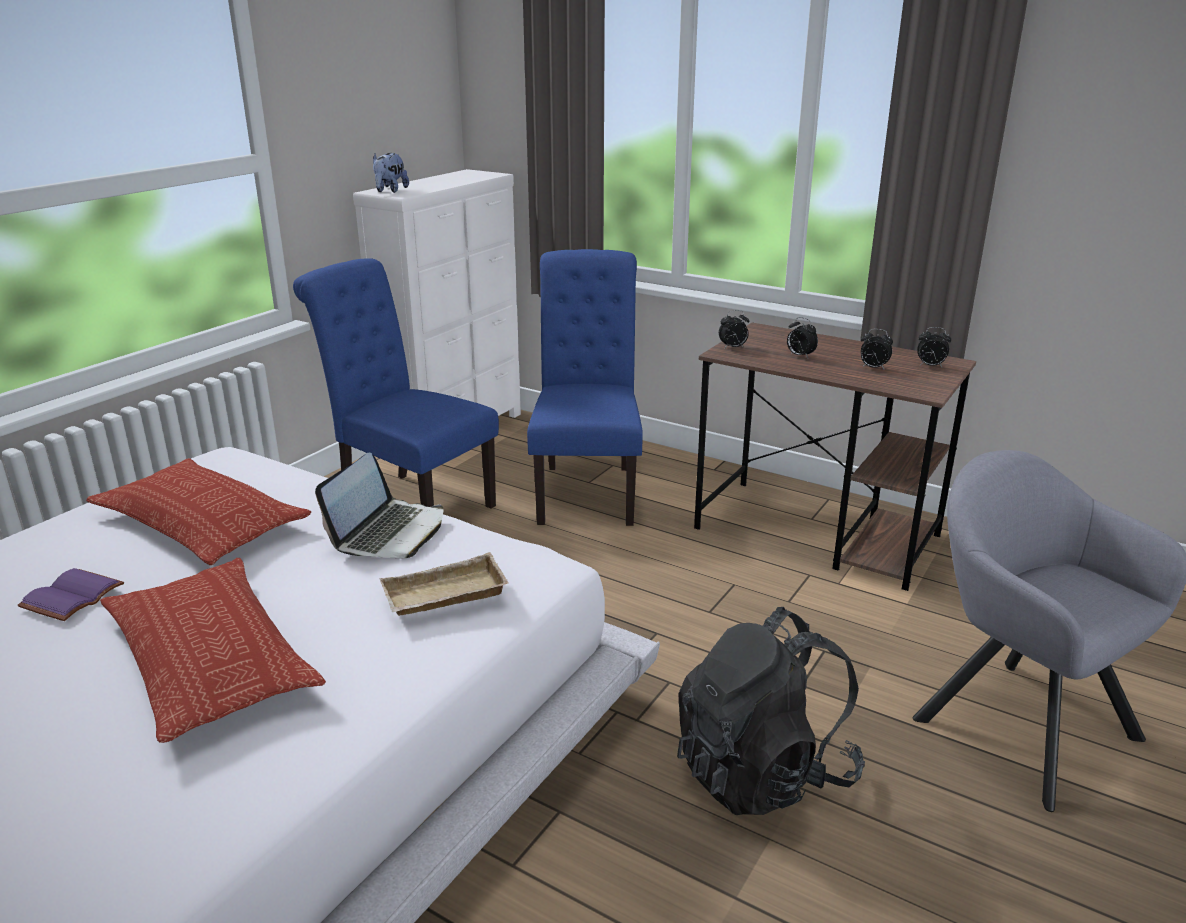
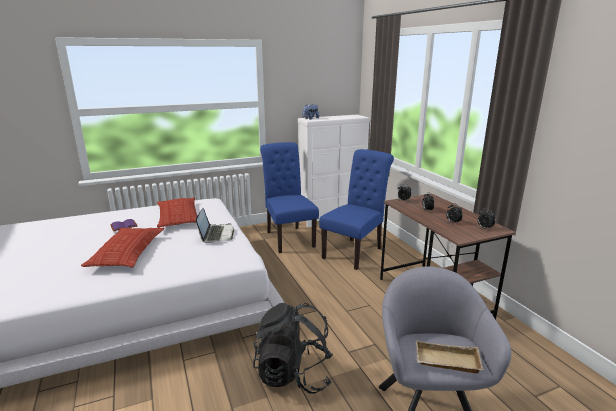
camera: 35 degrees right, 5 degrees down
(389, 532) = (216, 234): laptop -> laptop turned 60 degrees counterclockwise
(444, 596) = (200, 257): beige tray -> beige tray (446, 362)

